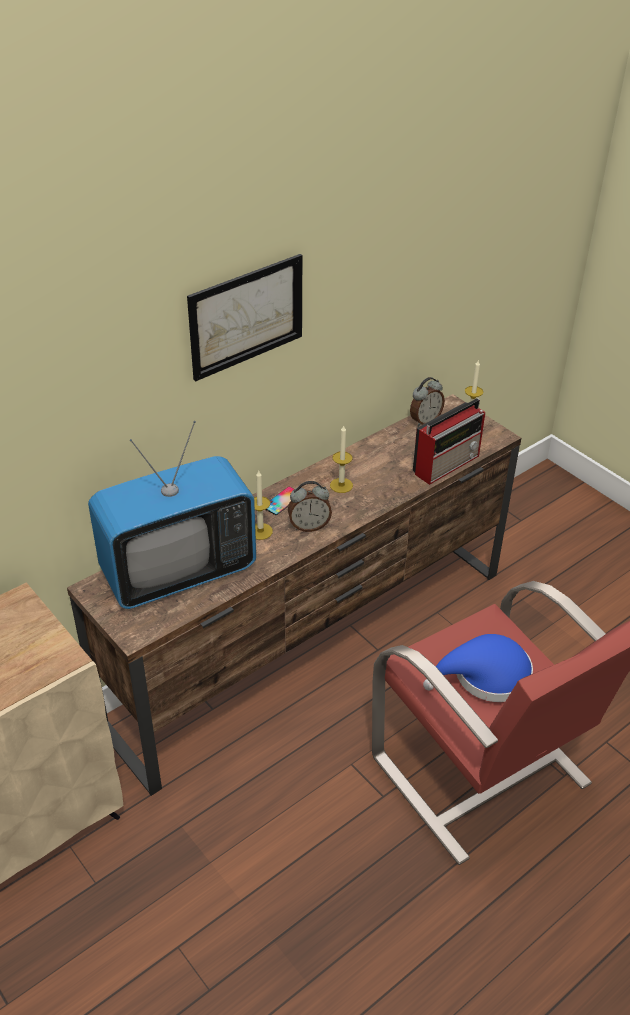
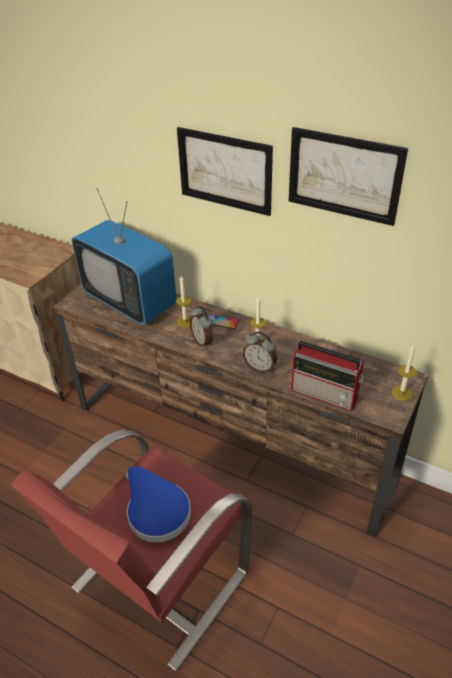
camera: 70 degrees right, 0 degrees up
(369, 245) = (344, 176): none -> picture
(424, 420) = (373, 366): alarm clock -> alarm clock (260, 367)

